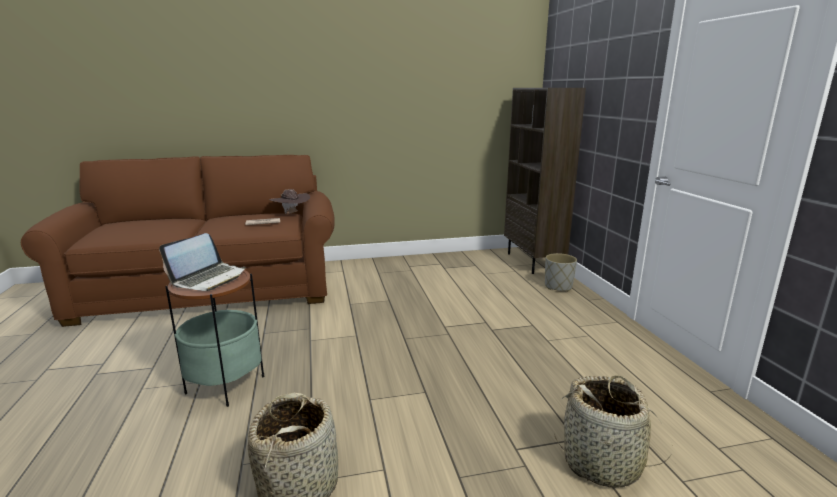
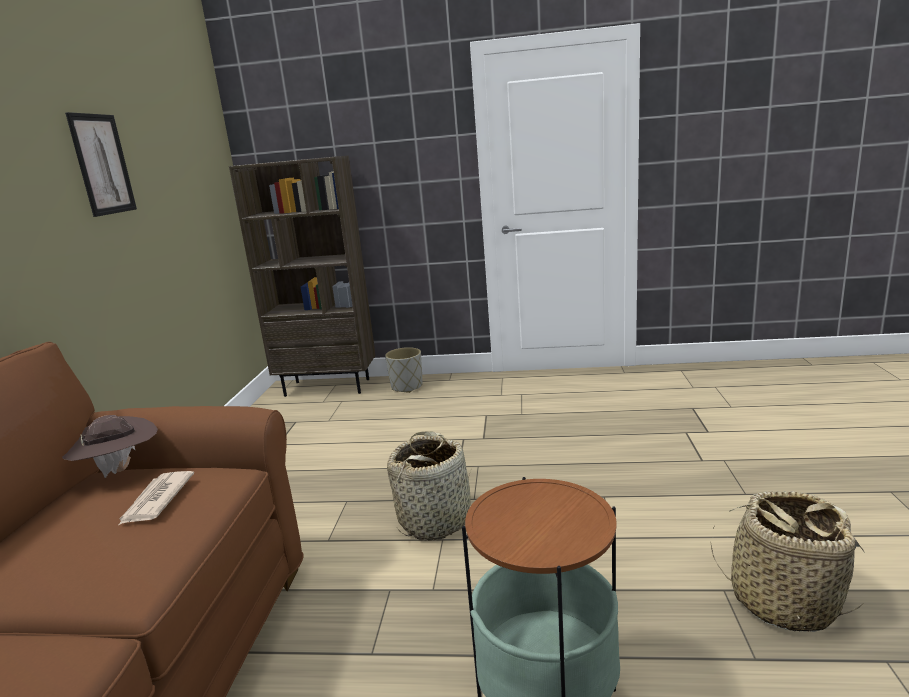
camera: 70 degrees left, 0 degrees up
(209, 278) = (535, 517): laptop -> none
(400, 81) = (102, 164): none -> picture
(602, 463) = (715, 428): basket -> basket (435, 520)

